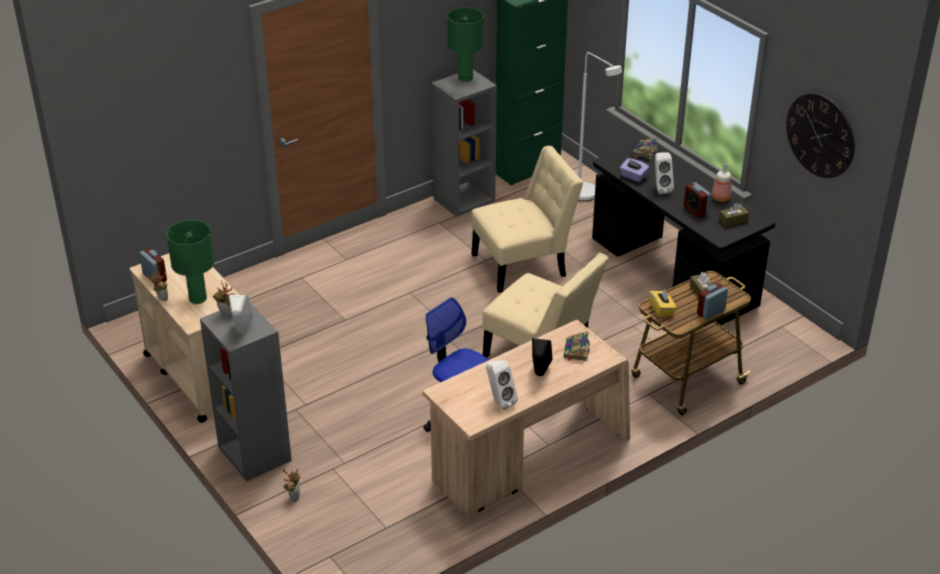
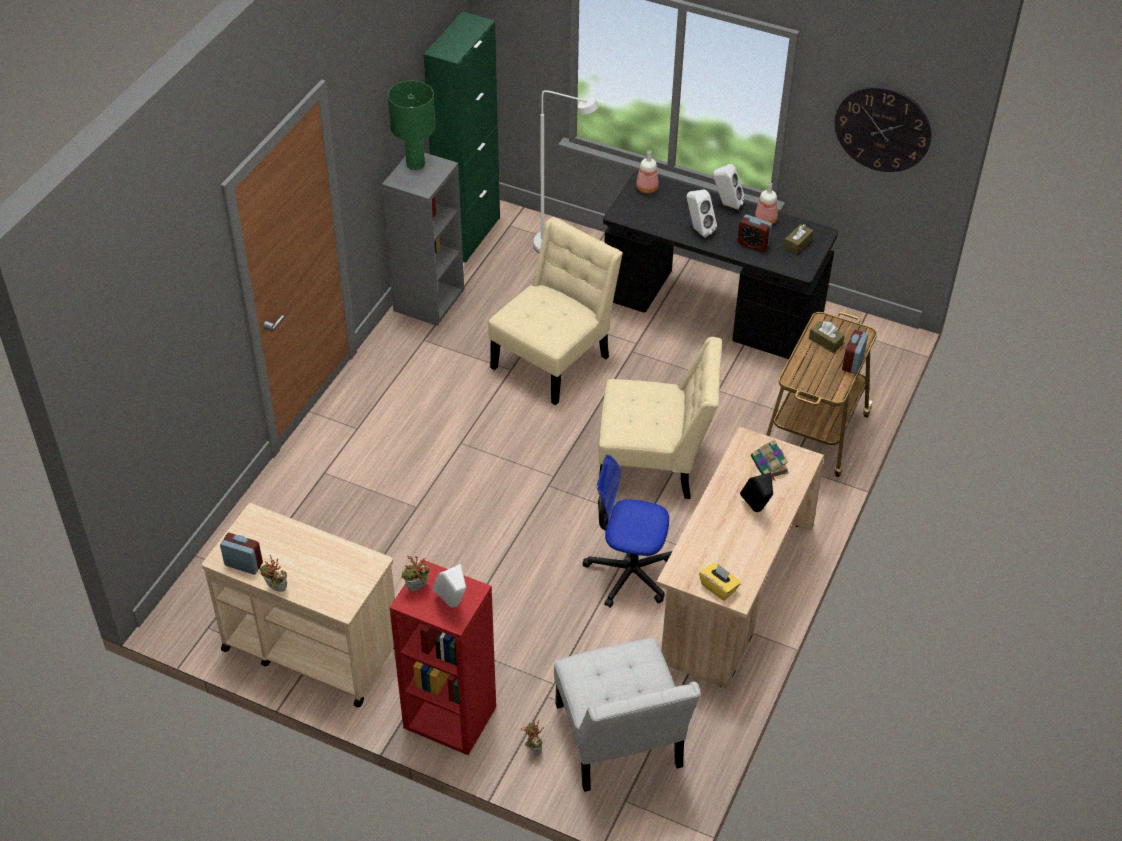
camera: 30 degrees left, 10 degrees up
(197, 299) = (319, 572): green table lamp -> none
(253, 453) = (448, 718): grey bookcase -> red bookcase
(358, 519) = (620, 743): none -> white chair
(499, 402) = (743, 560): white speaker -> white speaker (726, 205)
(633, 177) = (660, 224): purple tissue box -> none
(644, 152) = (647, 188): book -> bottle
(661, 310) = (805, 379): yellow tissue box -> yellow tissue box (718, 587)

